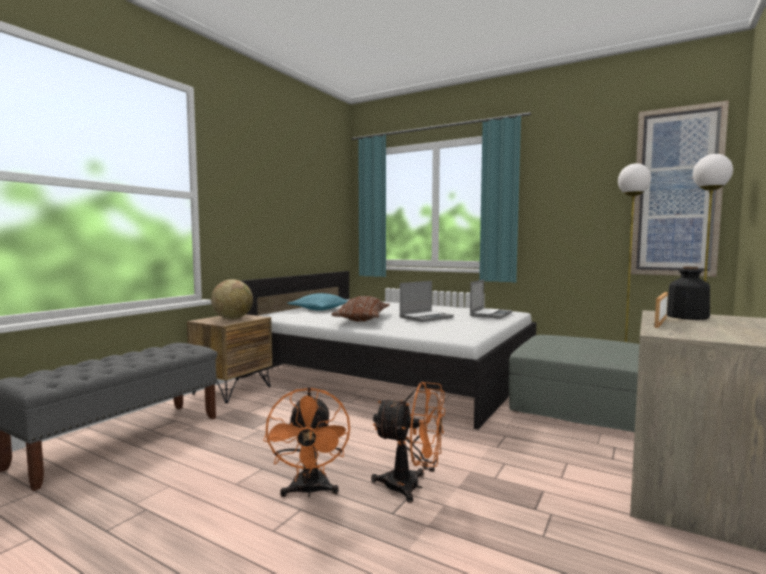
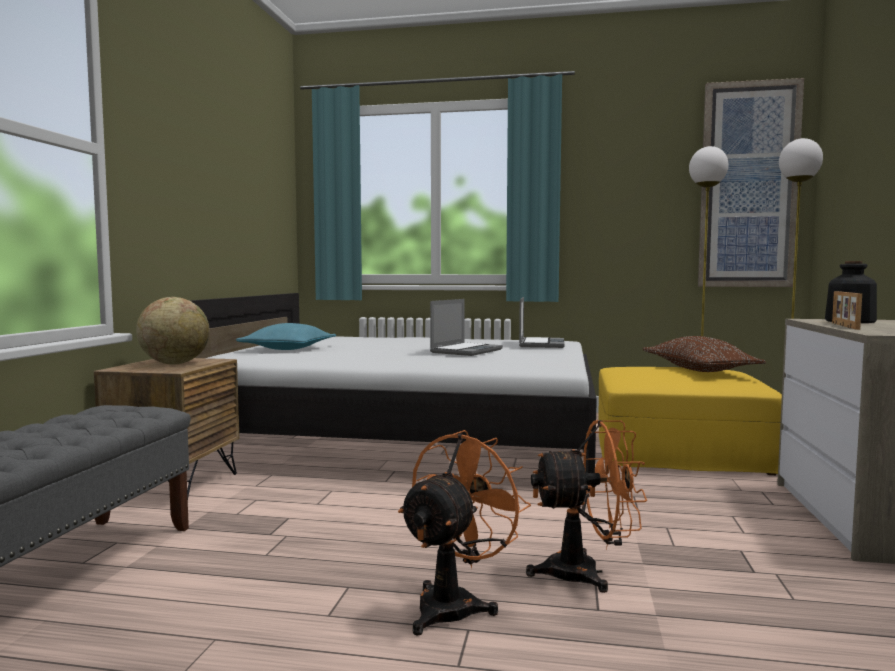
camera: 20 degrees left, 0 degrees up
(309, 491) = (455, 604): orange fan -> orange fan turned 120 degrees counterclockwise
(362, 319) = (380, 357): brown pillow -> brown pillow (698, 370)
(580, 403) = (677, 450): grey ottoman -> yellow ottoman

